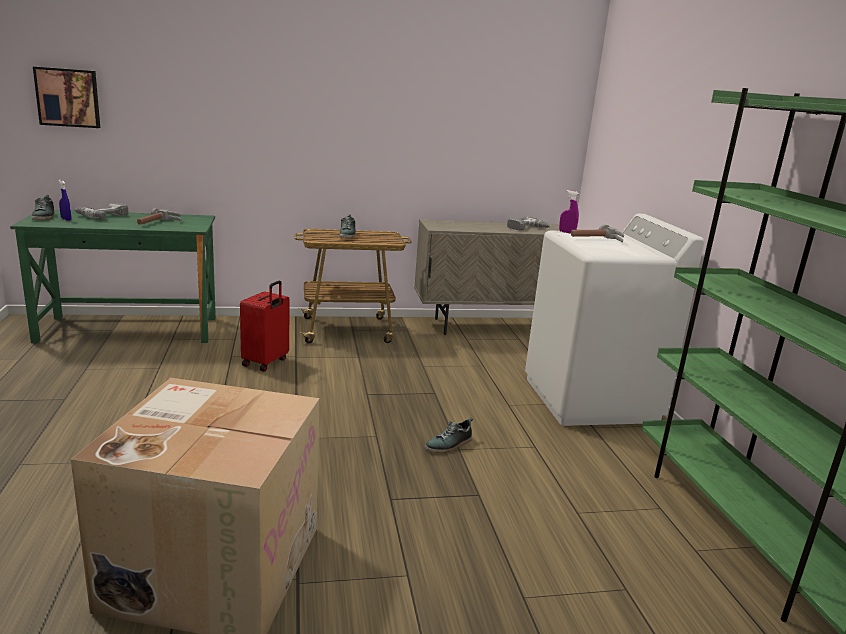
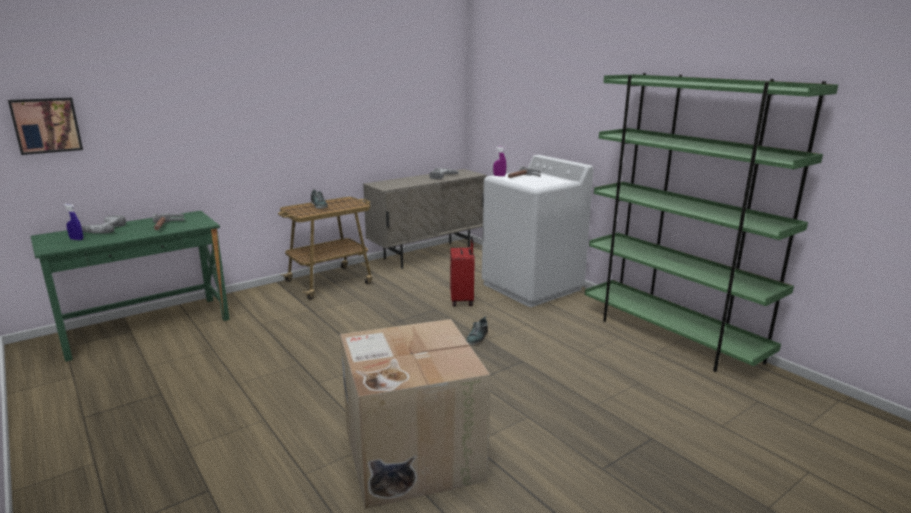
camera: 25 degrees left, 0 degrees up
(44, 216) = (50, 241): shoe -> none
(266, 362) = (294, 321): red suitcase -> red suitcase (462, 300)

